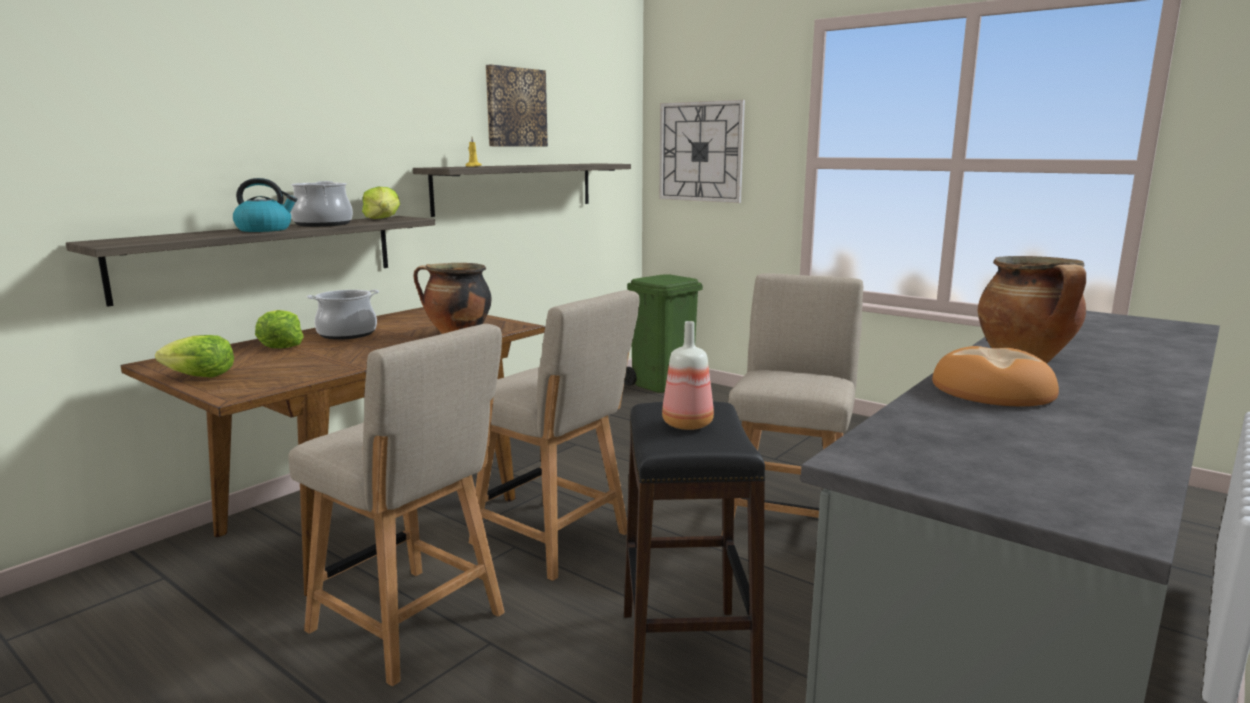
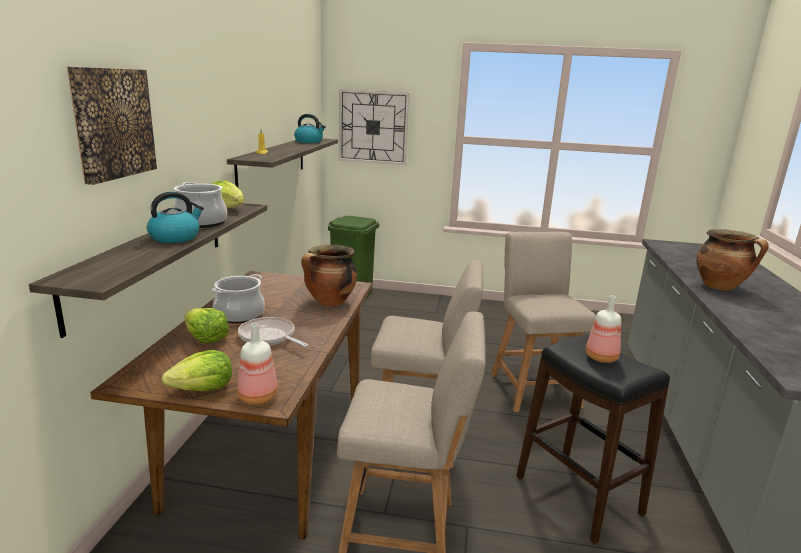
camera: 30 degrees left, 5 degrees up
(227, 389) = (256, 397): none -> bottle
(336, 352) = (269, 337): none -> frying pan
(515, 107) = (271, 99): picture -> picture (112, 123)
(580, 164) = (309, 141): none -> kettle
(994, 391) = (750, 313): bread -> none

